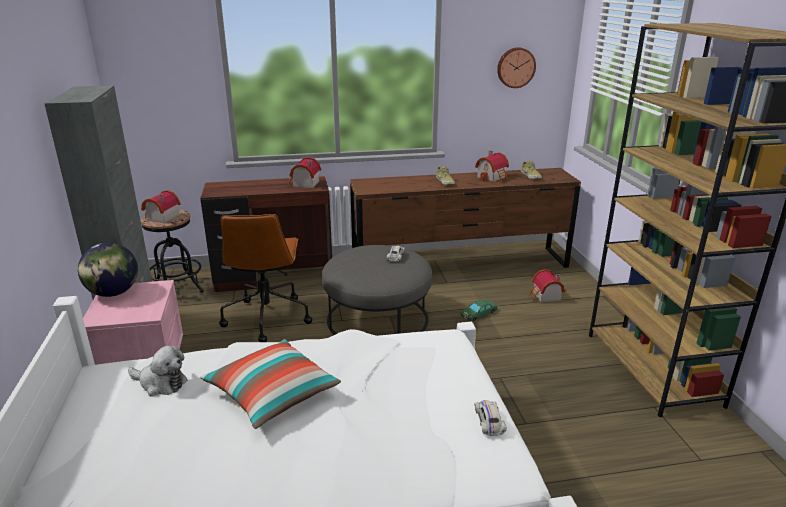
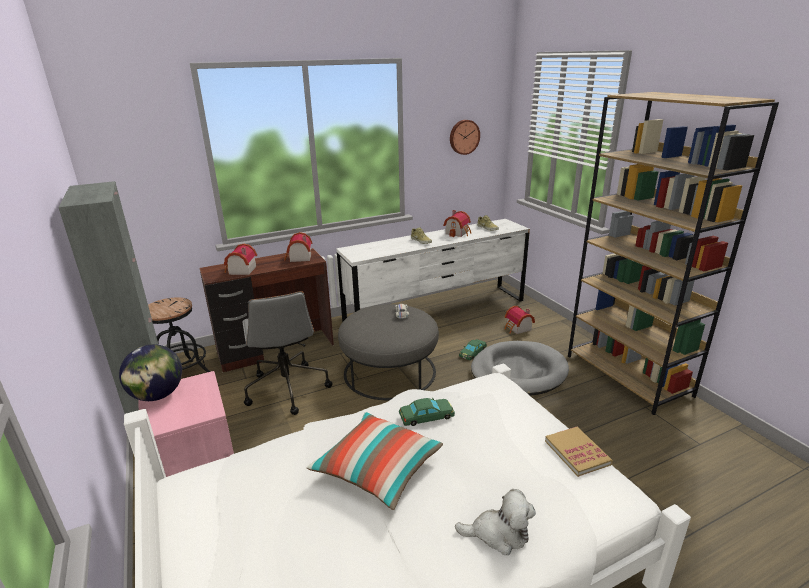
camera: 15 degrees left, 0 degrees up
(160, 383) = (258, 481): plush toy -> plush toy (498, 534)
(161, 218) = (162, 308): toy house -> toy house (240, 270)
(267, 317) = (287, 388): brown office chair -> grey office chair
(351, 356) = (427, 415): none -> green toy car
(460, 266) = (436, 312): brown dresser -> white dresser
(489, 421) = (577, 452): white toy car -> book
(520, 342) = (518, 372): none -> grey dog bed

